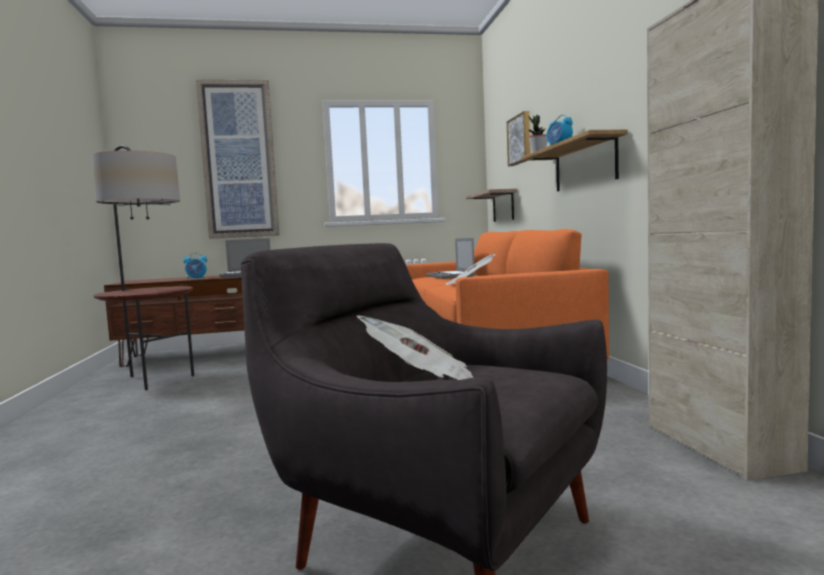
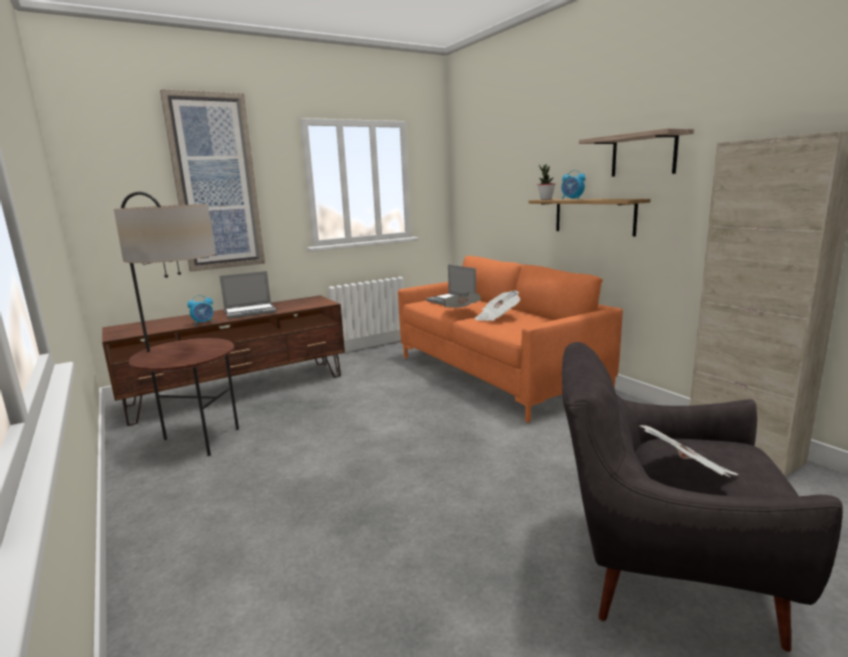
camera: 20 degrees left, 10 degrees up
(444, 280) = (461, 311): none -> newspaper
(503, 206) = (477, 229): shelf -> shelf (643, 155)
(520, 139) = (506, 174): picture -> none

